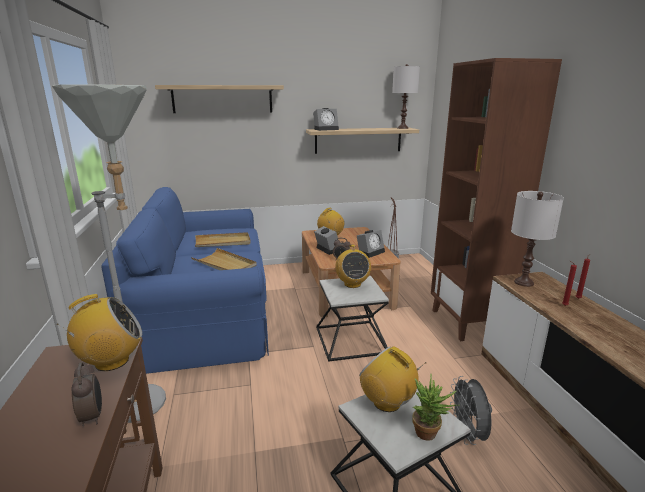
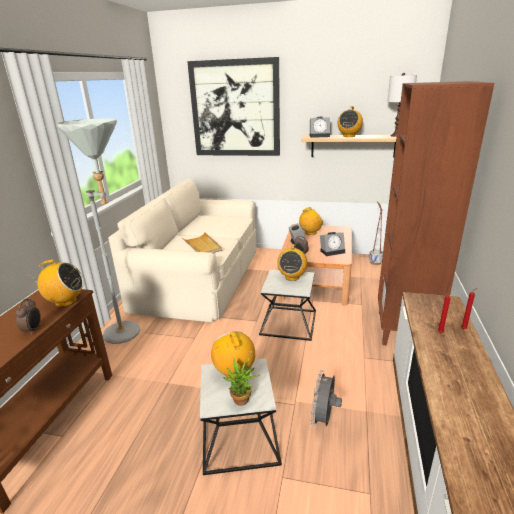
camera: 25 degrees right, 5 degrees up
(205, 310) = (200, 277): blue sofa -> beige sofa
(222, 99) = (235, 109): shelf -> picture
(223, 242) = (216, 227): beige tray -> none
(357, 129) = (349, 136): none -> radio
(523, 282) = (426, 303): white table lamp -> none

